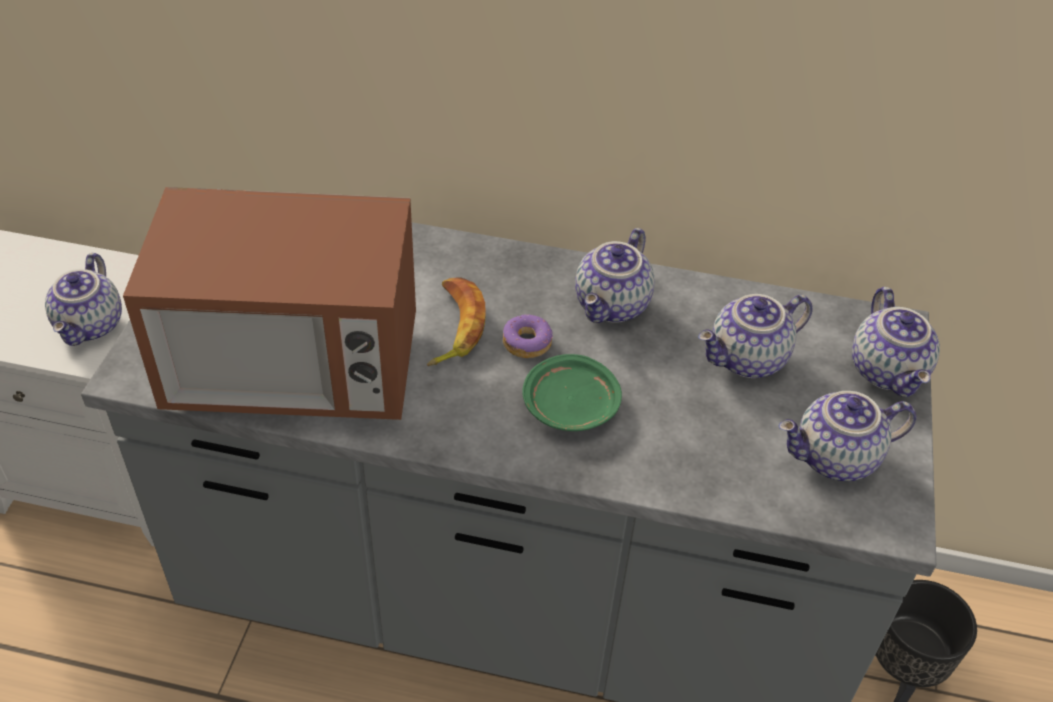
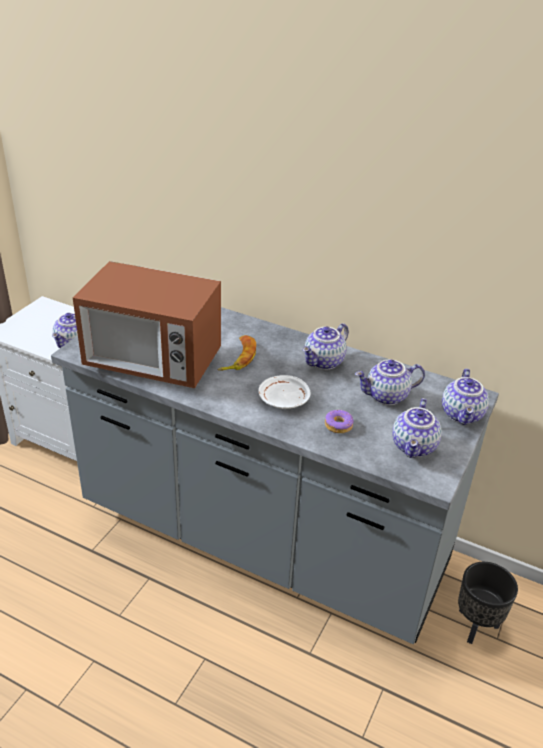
camera: 15 degrees right, 10 degrees down
(527, 342) = (273, 370): donut -> donut (338, 425)
(570, 406) = (283, 400): green plate -> white plate
(835, 459) = (415, 447): teapot -> teapot turned 75 degrees counterclockwise

